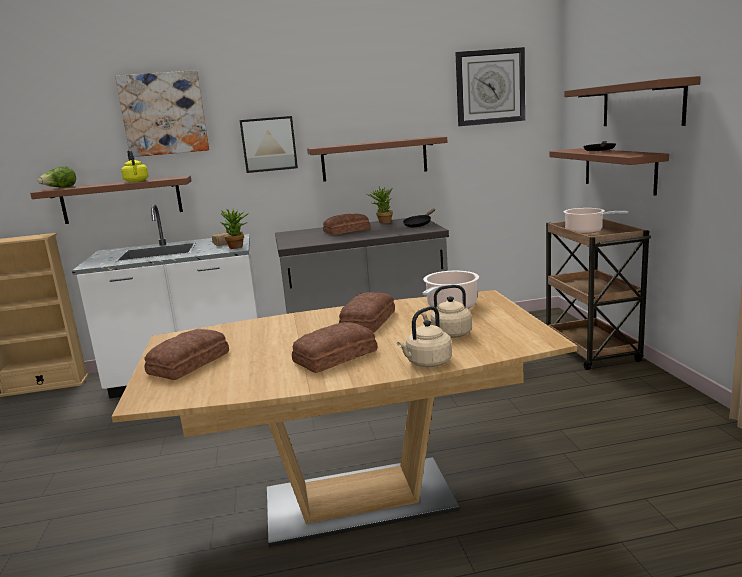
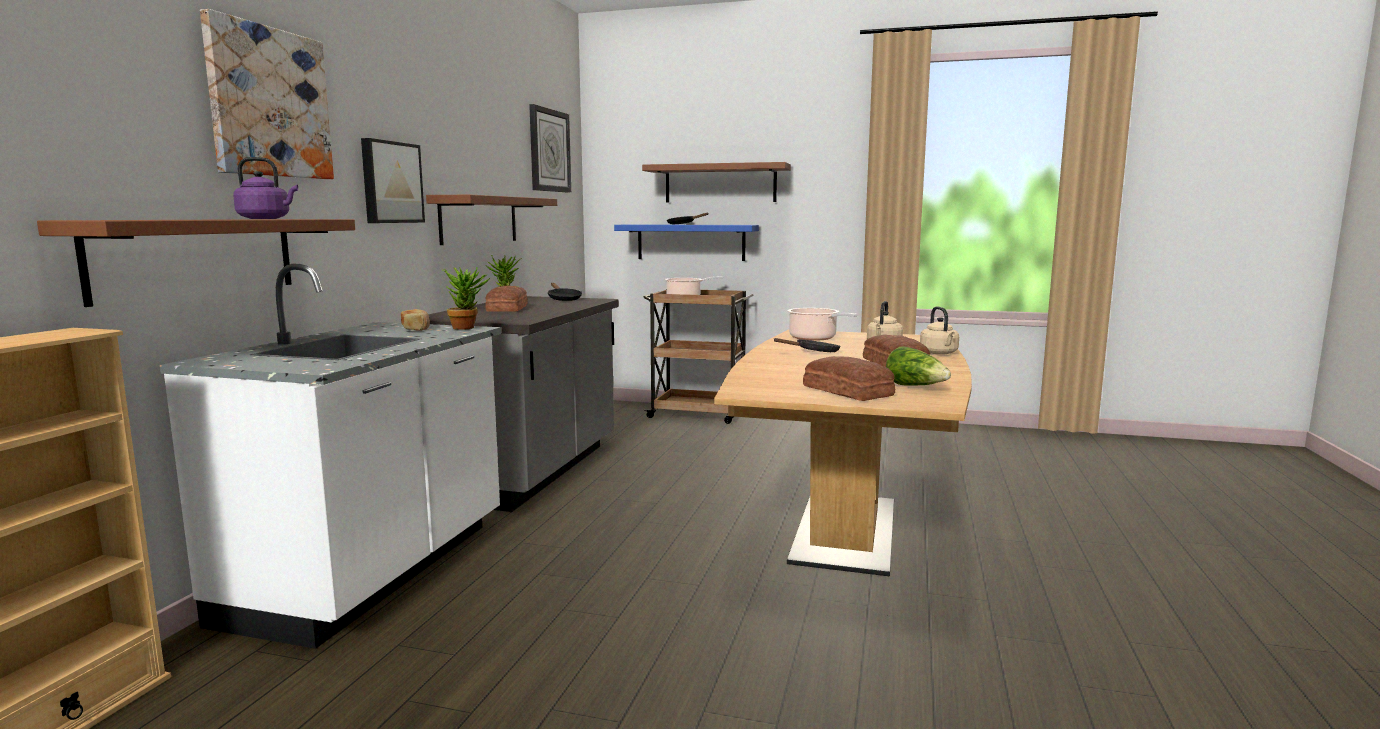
camera: 65 degrees left, 5 degrees down
(60, 188) = (123, 219): lettuce -> lettuce (916, 387)
(136, 181) = (266, 218): yellow kettle -> purple kettle
(366, 321) = (813, 352): bread -> black frying pan
(619, 169) = (691, 242): brown shelf -> blue shelf

